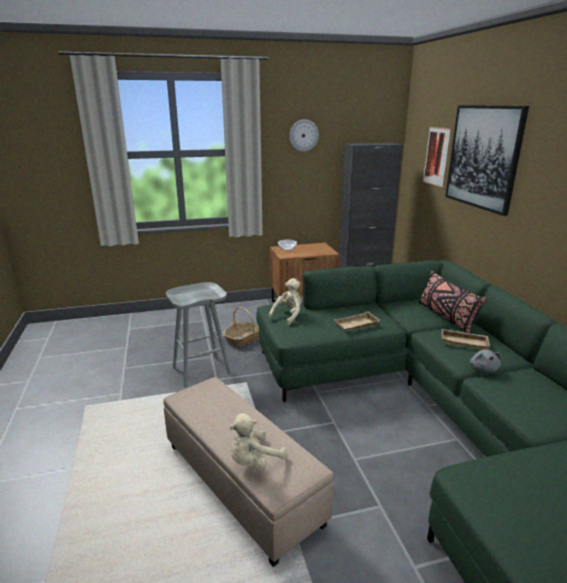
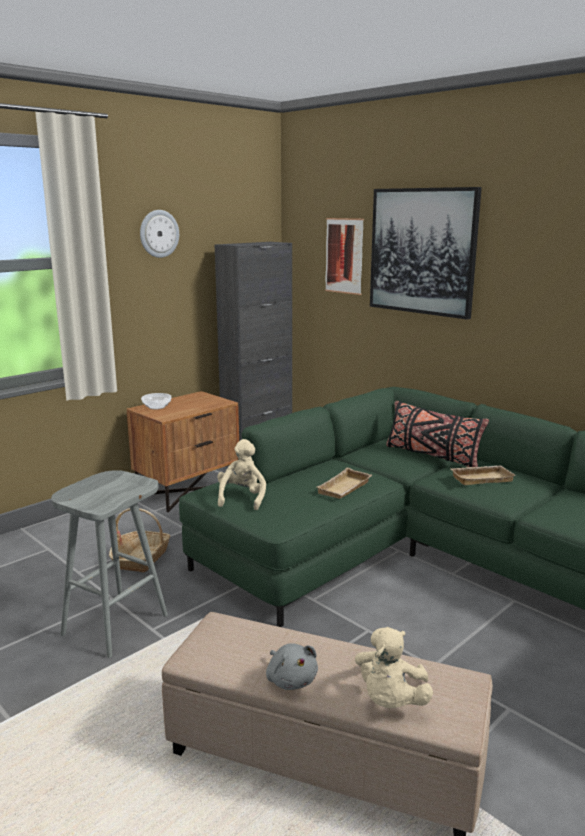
camera: 30 degrees left, 5 degrees down
(483, 368) = (527, 502): grey plush toy -> grey plush toy (291, 679)

